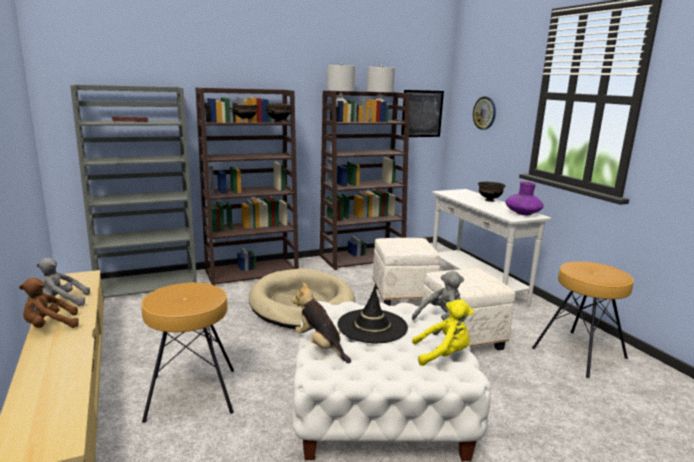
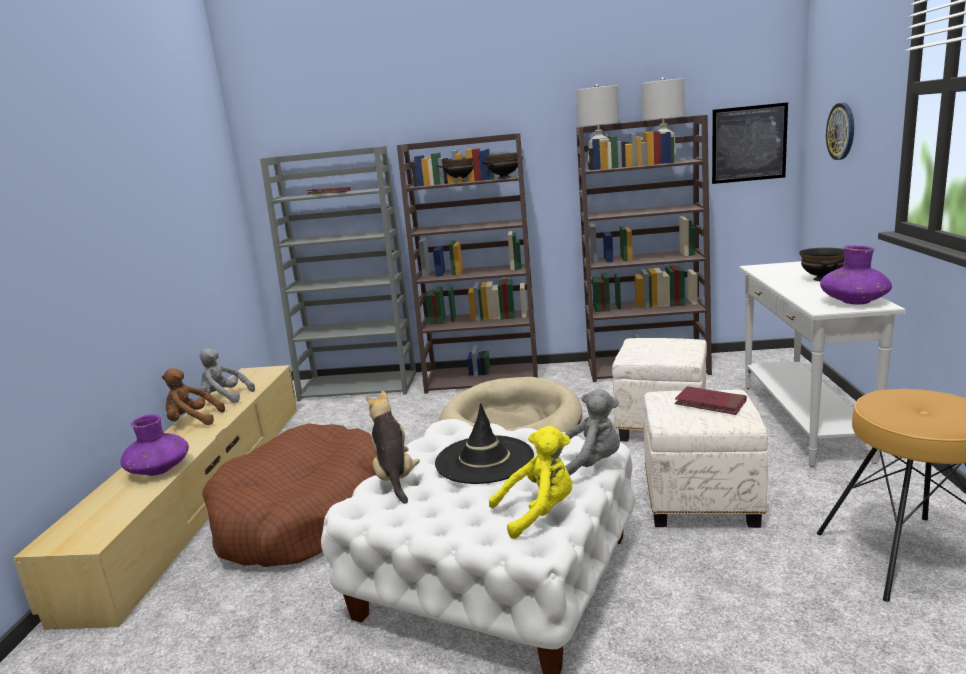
camera: 30 degrees right, 0 degrees up
(63, 372) = (159, 469): none -> purple vase
(191, 393) = (303, 515): brown stool -> brown dog bed
(443, 355) = (539, 513): yellow plush toy -> yellow plush toy turned 45 degrees counterclockwise
(473, 277) = (710, 403): none -> red book

